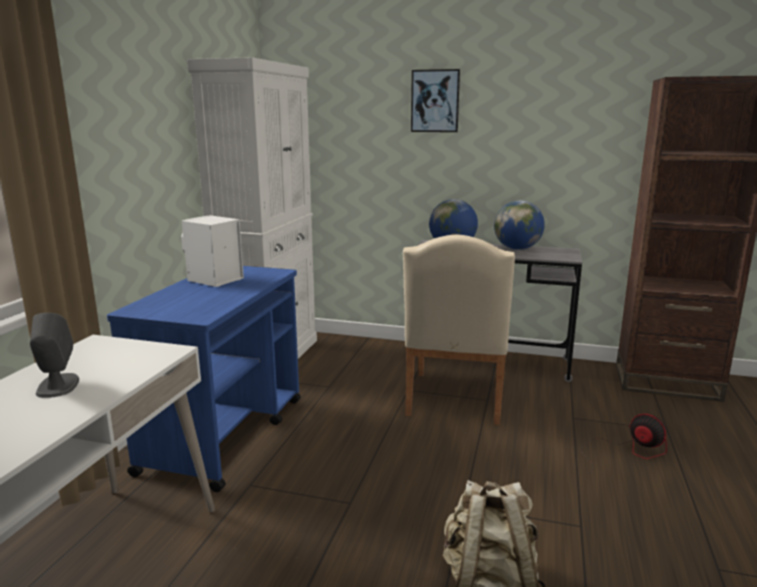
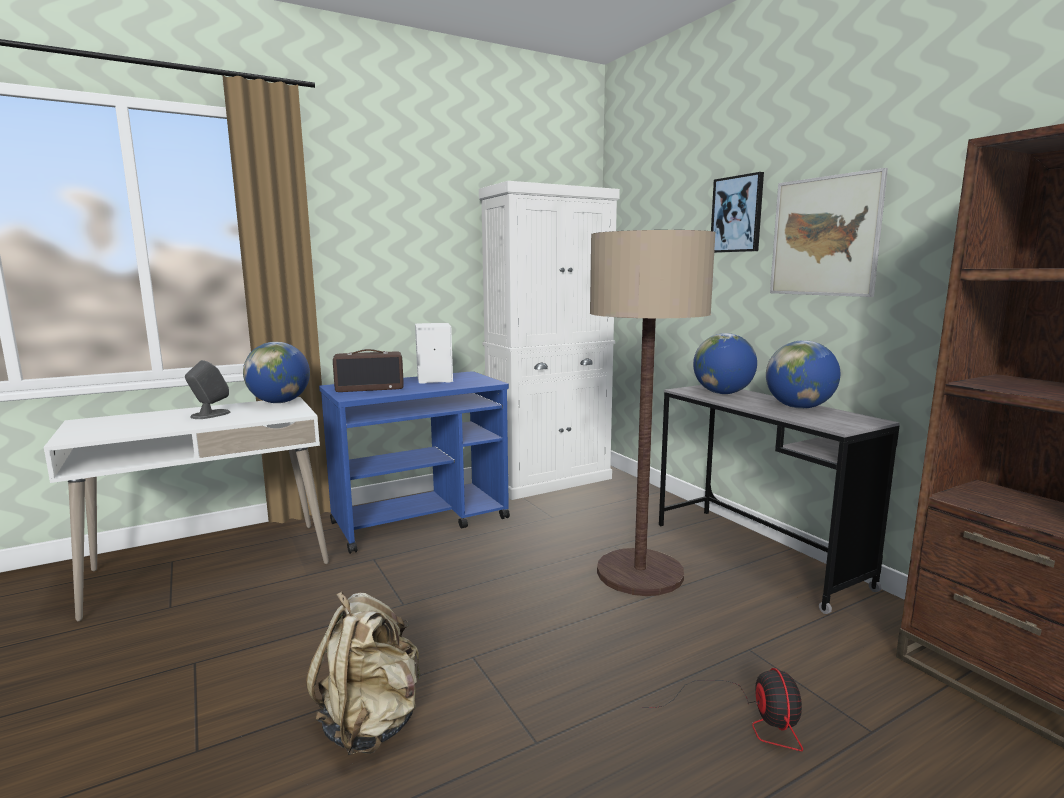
camera: 45 degrees right, 5 degrees down
(95, 347) = (280, 402): none -> globe
(183, 303) = (370, 388): none -> radio
(454, 401) = (639, 573): beige chair -> floor lamp
(516, 123) = (824, 236): none -> picture

